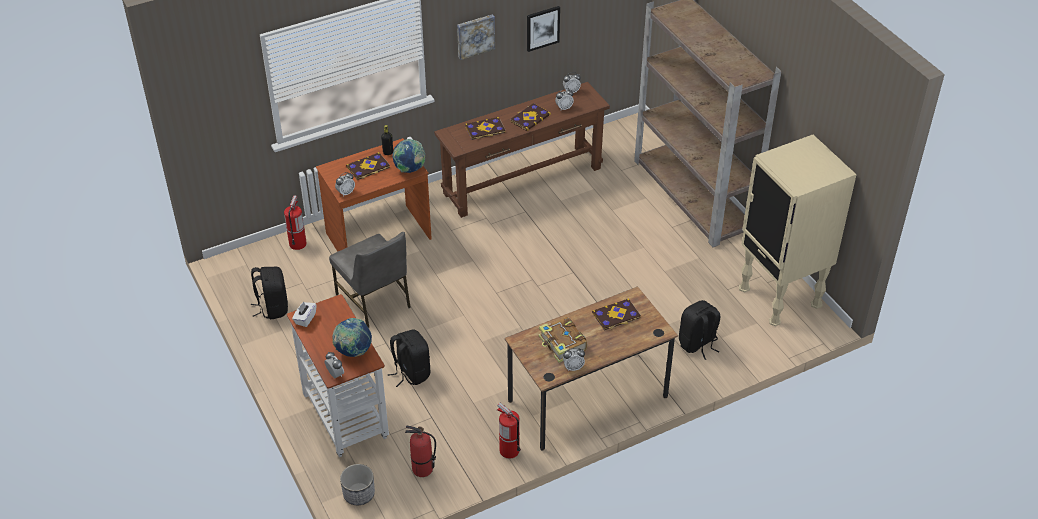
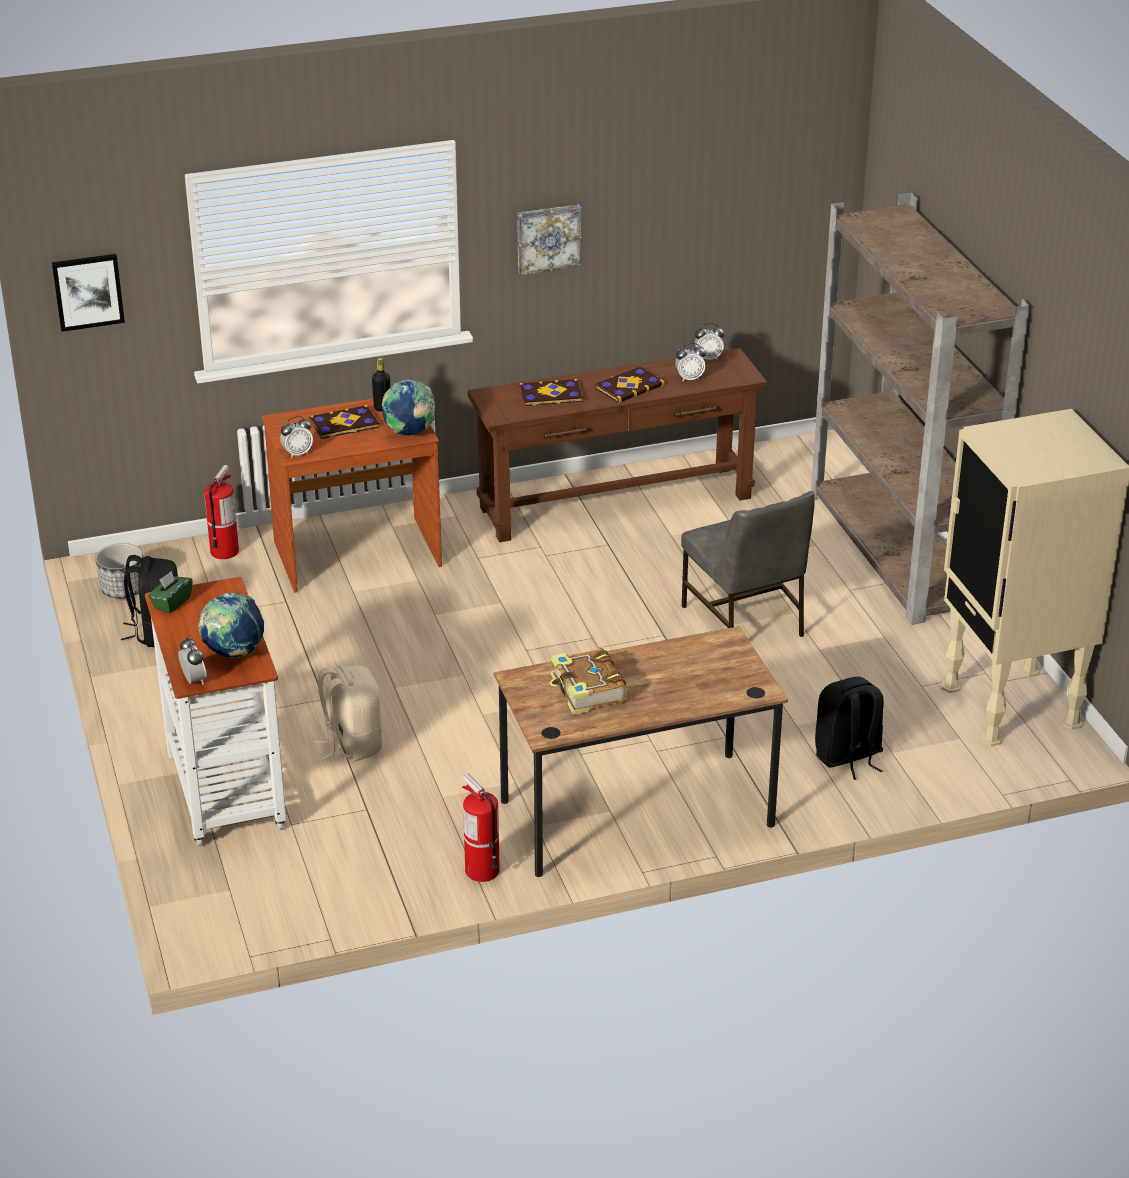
camera: 10 degrees right, 10 degrees down
(305, 319) = (171, 603): white tissue box -> green tissue box
(358, 494) = (213, 901): planter -> planter (123, 589)
(374, 301) = (323, 640): grey chair -> grey chair (744, 622)
(411, 373) = (352, 744): black backpack -> beige backpack
(422, 469) = (329, 880): fire extinguisher -> none
(542, 28) = (666, 244): picture -> picture (88, 291)
(573, 367) = (596, 724): alarm clock -> none
(616, 316) = (691, 662): book -> none

